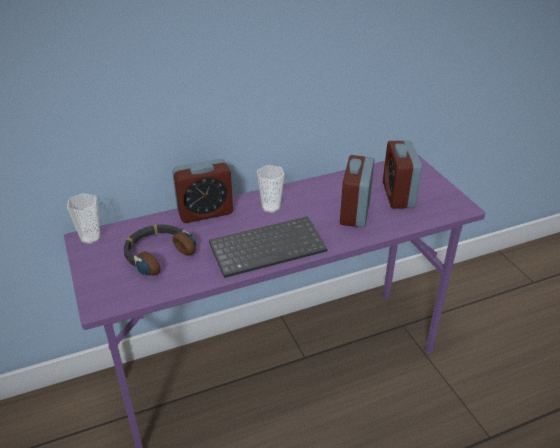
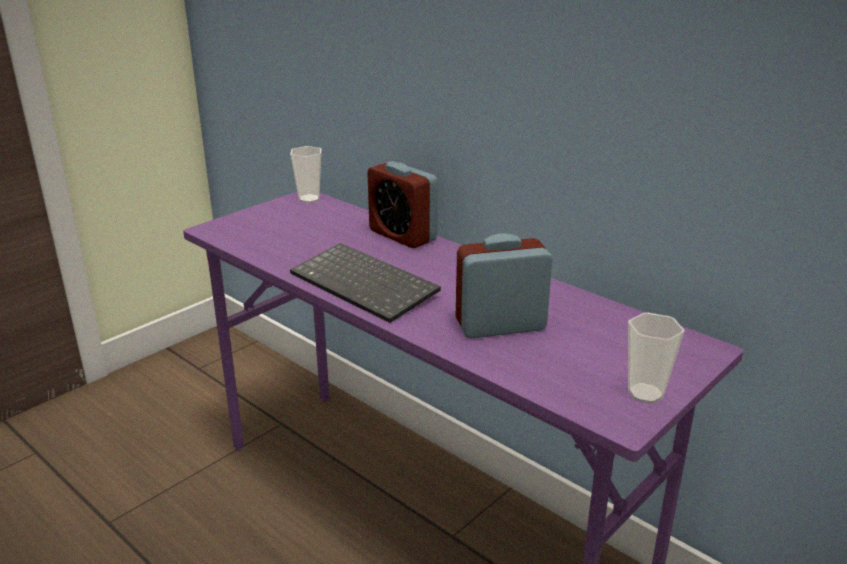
camera: 65 degrees right, 10 degrees down
(158, 254) = (306, 232): headphones -> none
(270, 207) = (450, 268): cup -> cup (645, 394)
(398, 195) = (587, 352): alarm clock -> none

